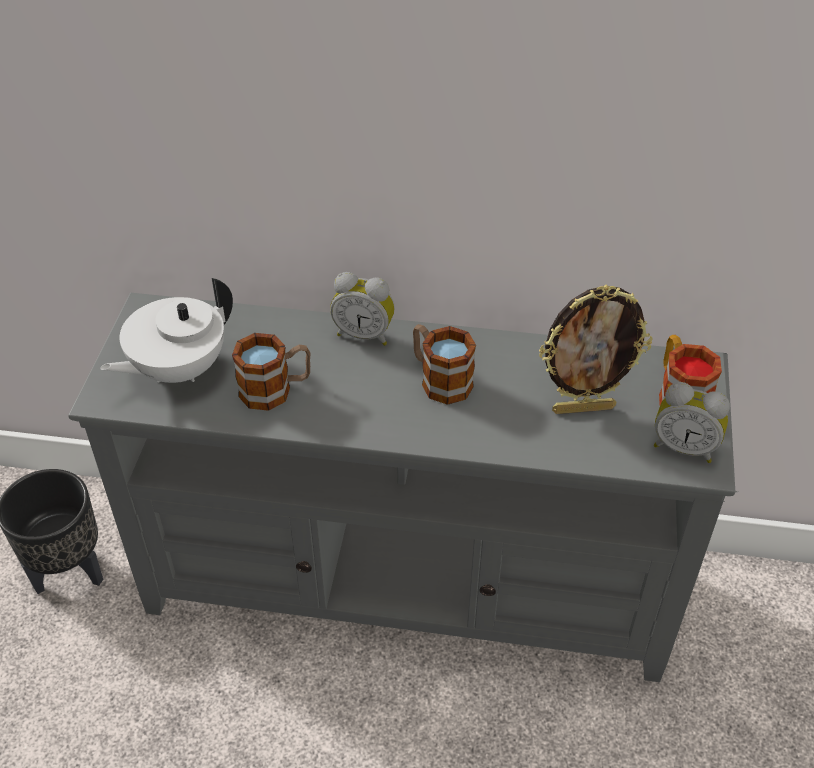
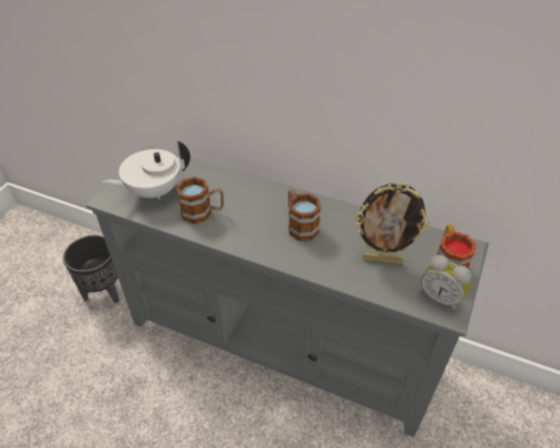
camera: 15 degrees right, 0 degrees up
(364, 334) = (265, 190): alarm clock -> none

